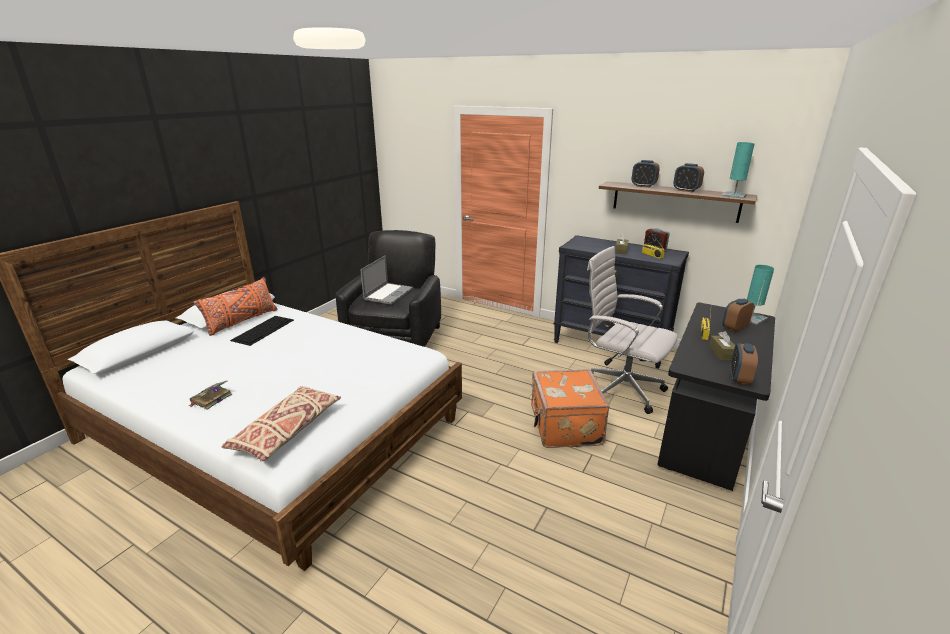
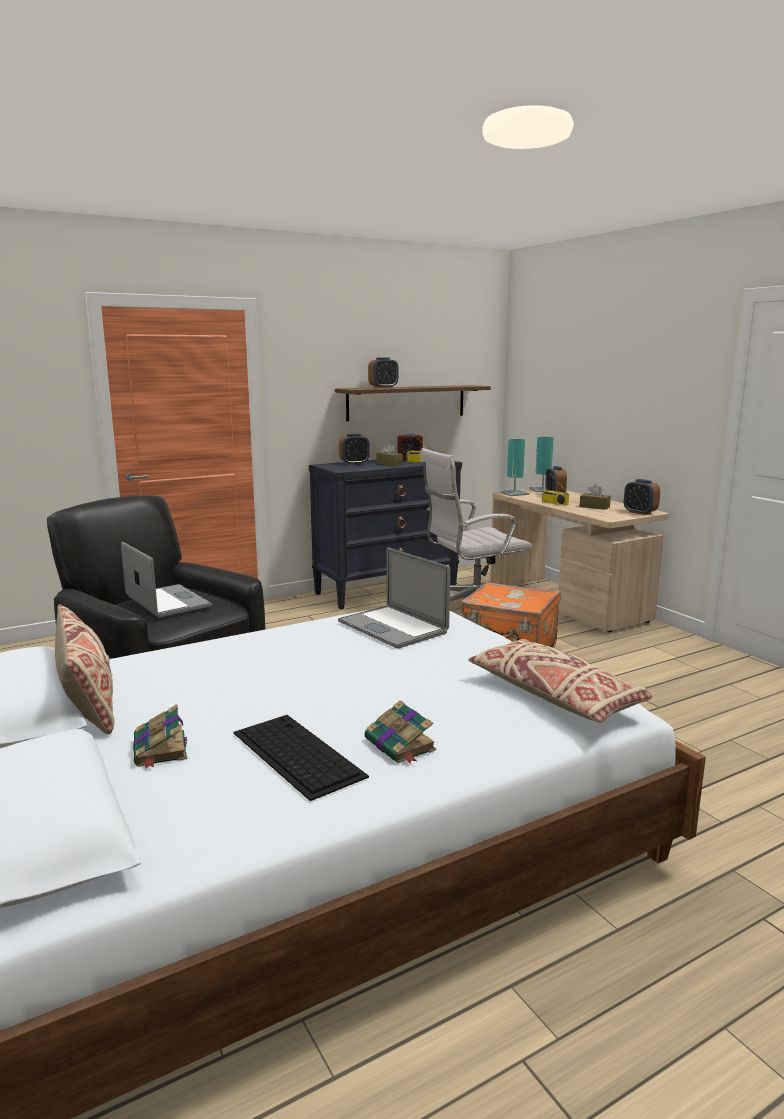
camera: 60 degrees left, 10 degrees down
(199, 349) = (160, 749): none -> book
(241, 321) = (88, 702): orange pillow -> beige pillow
(263, 329) = (169, 686): keyboard -> keyboard (296, 753)
(372, 355) = (392, 627): none -> laptop
(686, 190) = (425, 386): alarm clock -> alarm clock (354, 463)
(705, 430) = (568, 604): black desk -> beige desk
(734, 195) = (464, 385): turquoise table lamp -> turquoise table lamp (514, 493)

